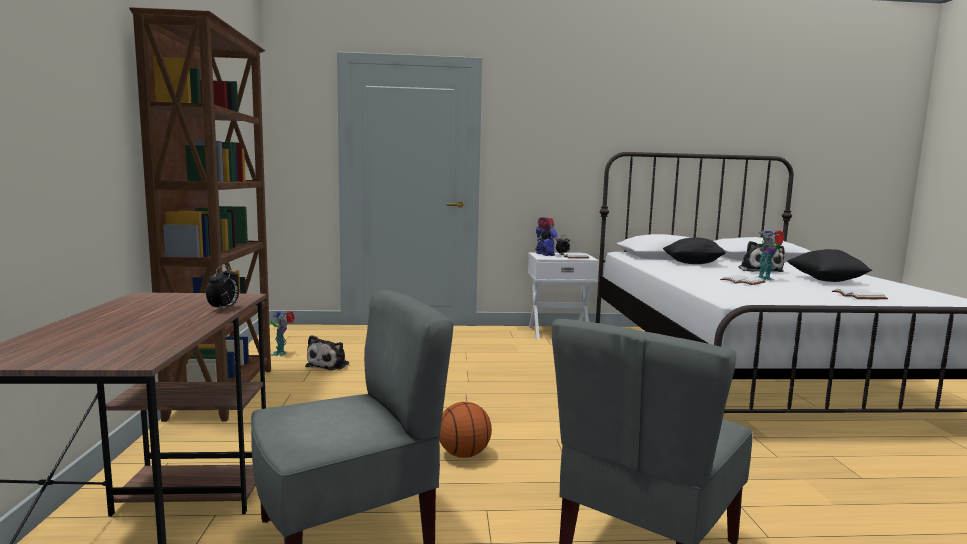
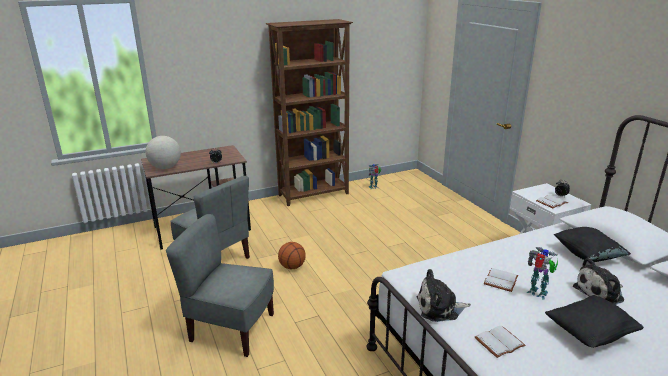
camera: 70 degrees right, 15 degrees up
(130, 346) = (165, 167): none -> globe
(329, 365) = (371, 203): plush toy -> plush toy (440, 308)
(545, 254) = (542, 190): toy robot -> none

